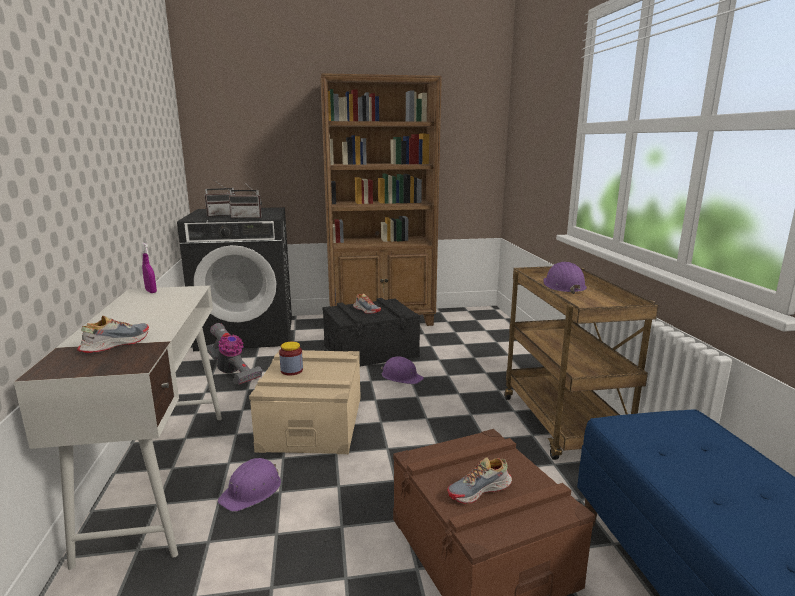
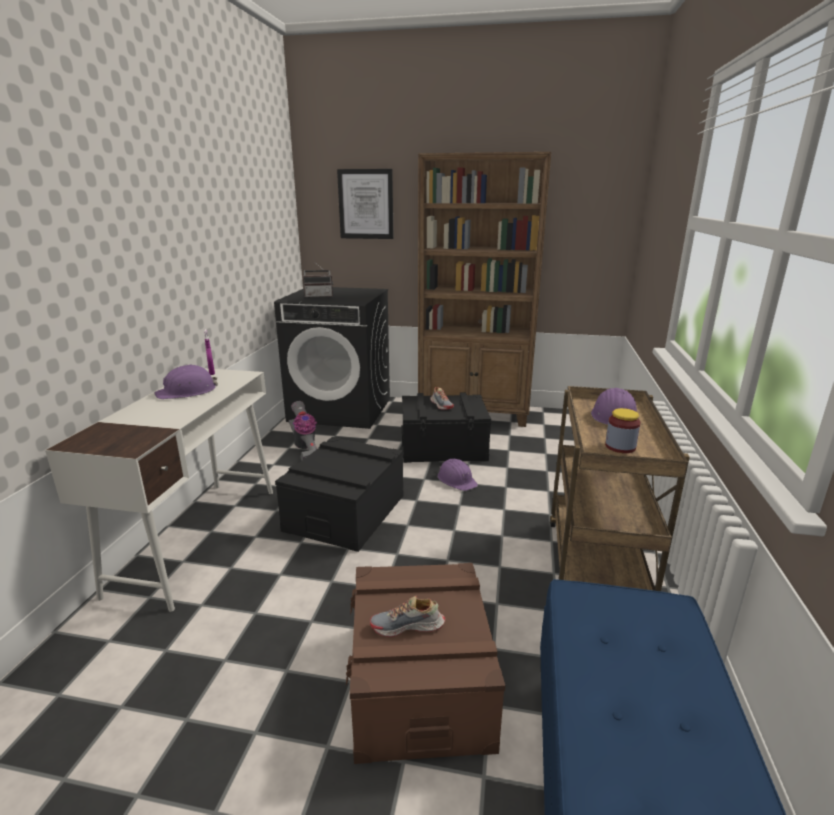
camera: 20 degrees right, 5 degrees up
(115, 344) = (138, 425): shoe -> none
(247, 217) = (338, 301): radio -> none
(252, 490) = (259, 567): purple hard hat -> purple hard hat (187, 391)
(257, 124) = (366, 204): none -> picture
(291, 370) = (327, 461): jar -> jar (620, 447)
(312, 422) = (345, 513): beige storage box -> black storage box

